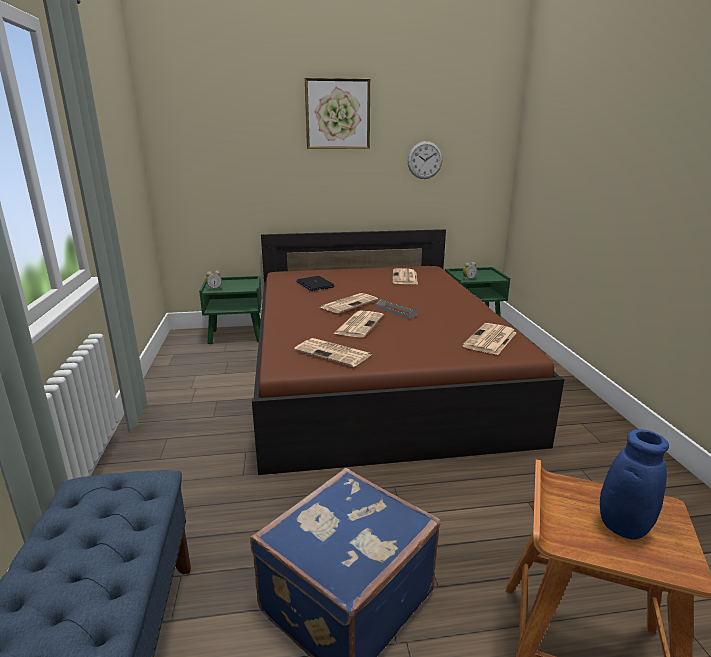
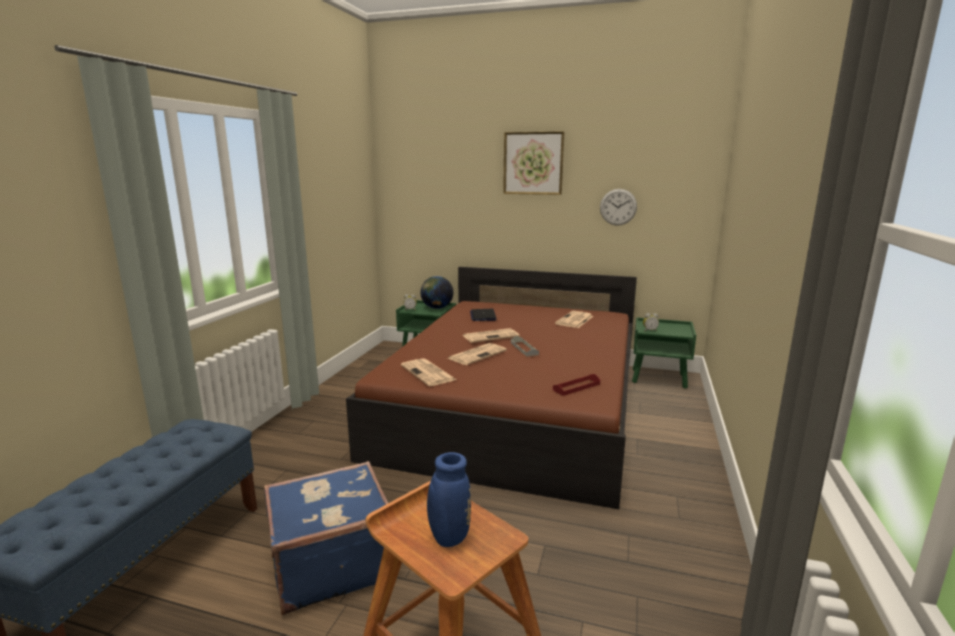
camera: 25 degrees right, 5 degrees down
(242, 283) = (437, 308): none -> globe
(490, 340) = (576, 387): newspaper -> red tray

